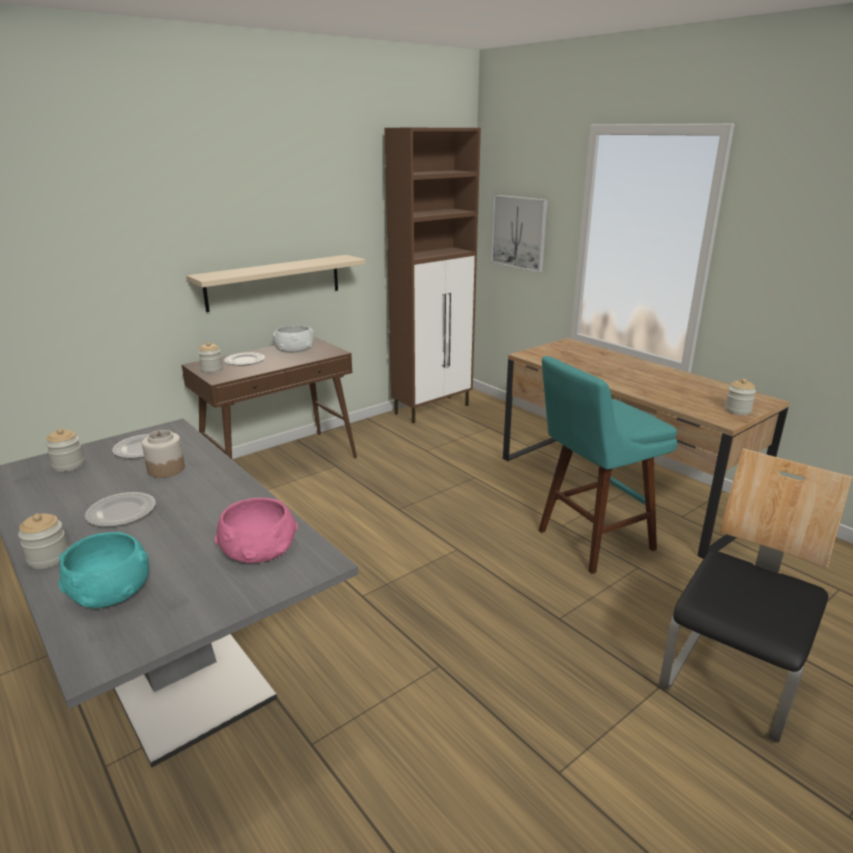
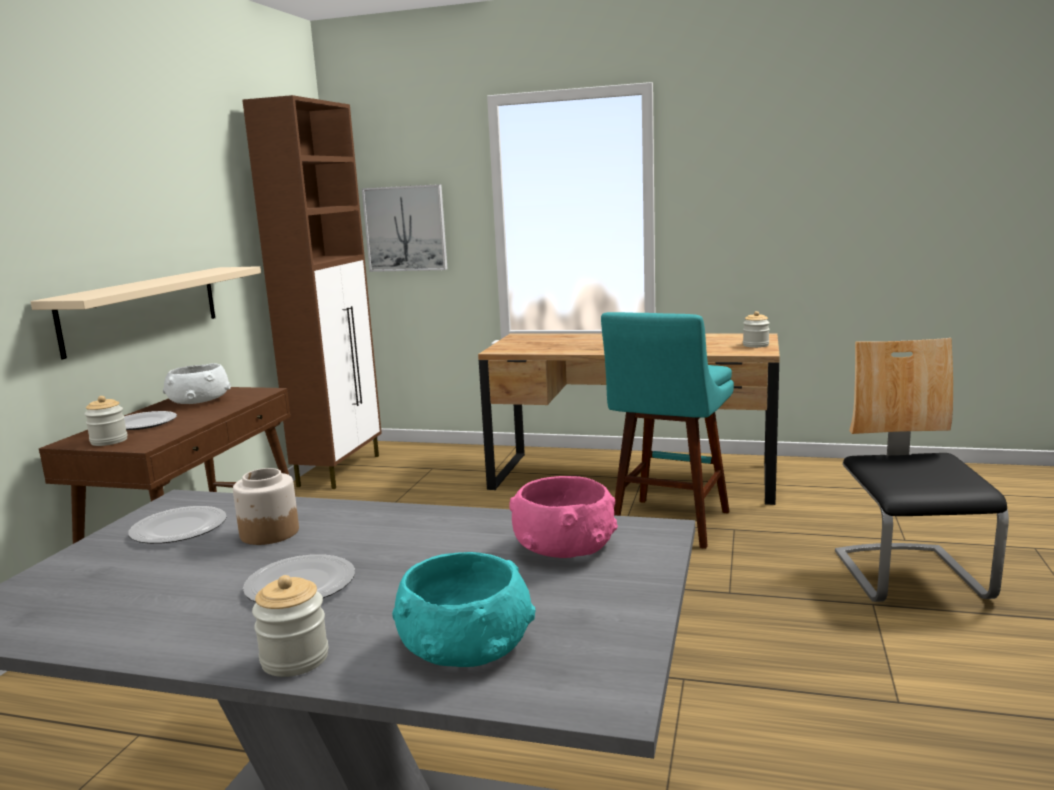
camera: 35 degrees left, 10 degrees down
(68, 465) = (84, 578): jar -> none

